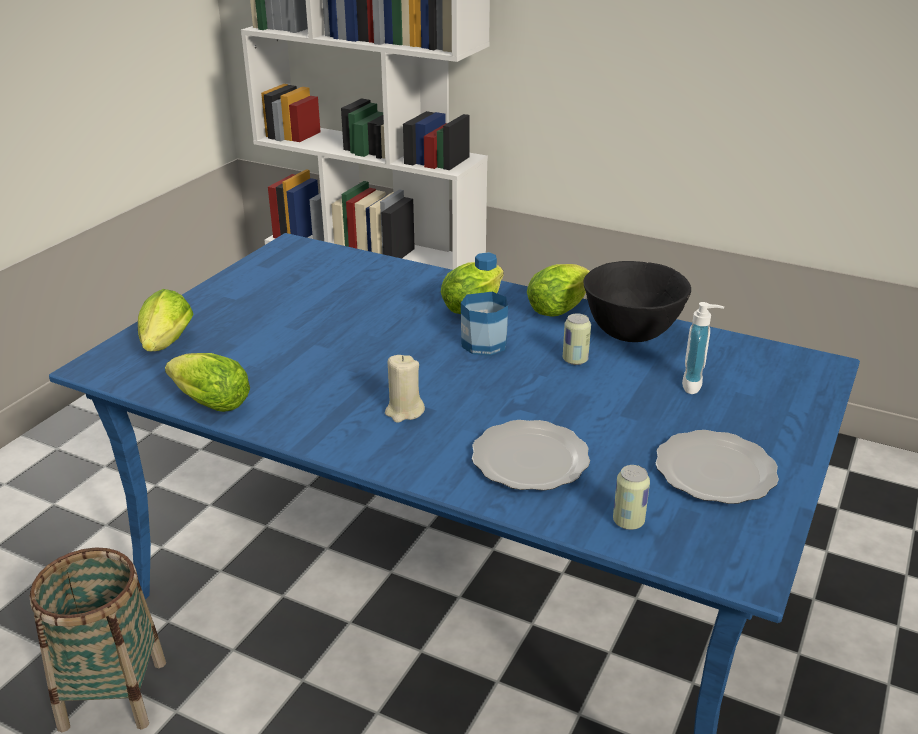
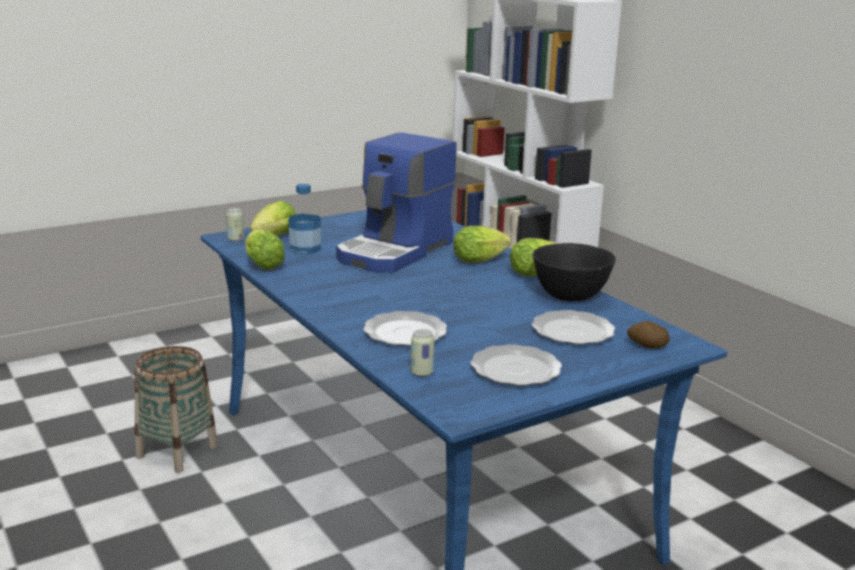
camera: 30 degrees right, 10 degrees down
(358, 322) = (396, 251): none -> coffee machine
(404, 411) = (363, 294): beige candle -> none
(484, 343) = (459, 278): bottle -> bottle (305, 249)
(575, 360) = (507, 299): can -> can (236, 239)
(696, 385) = (572, 330): soap dispenser -> plate
(789, 381) = (646, 346): none -> potato

